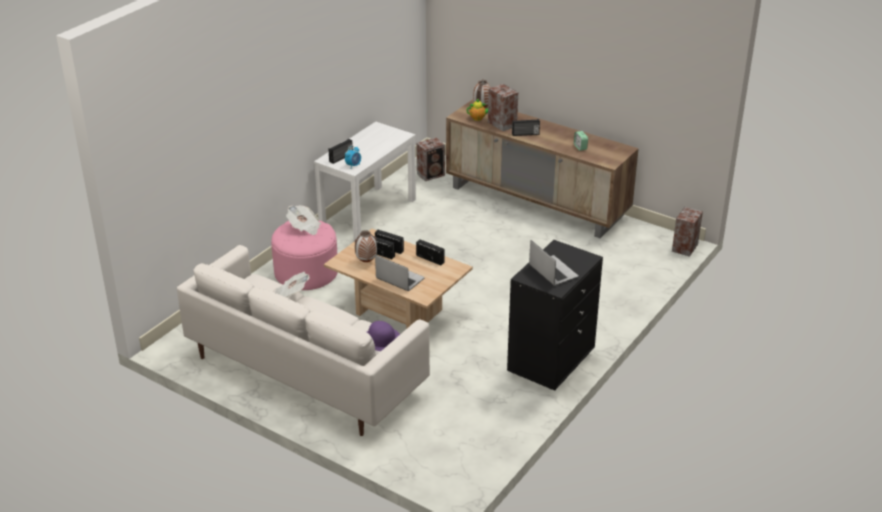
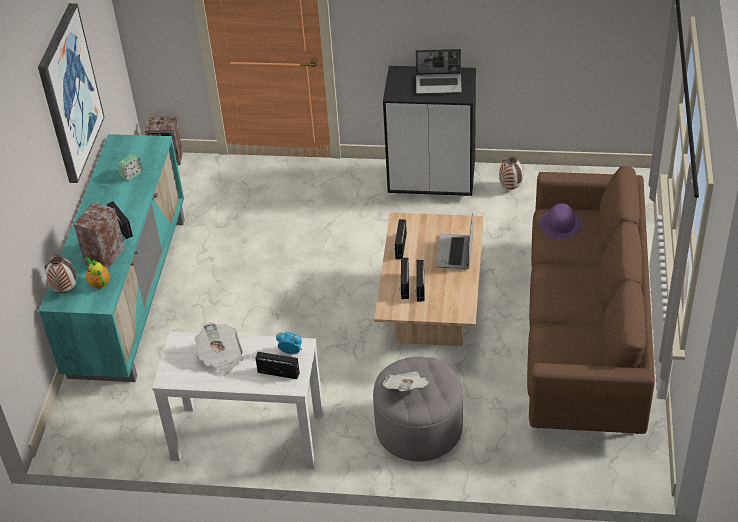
camera: 115 degrees left, 10 degrees up
(291, 294) = (549, 323): newspaper -> newspaper (221, 357)
(305, 372) = (584, 337): white sofa -> brown sofa
(306, 273) = (419, 428): pink ottoman -> grey ottoman
(366, 262) = (444, 292): vase -> vase (511, 188)
(431, 174) = (110, 417): speaker -> none
(537, 201) = (129, 294): brown tv stand -> turquoise tv stand
(552, 271) = (439, 84): laptop -> laptop turned 120 degrees counterclockwise
(600, 63) = (69, 93): none -> picture

